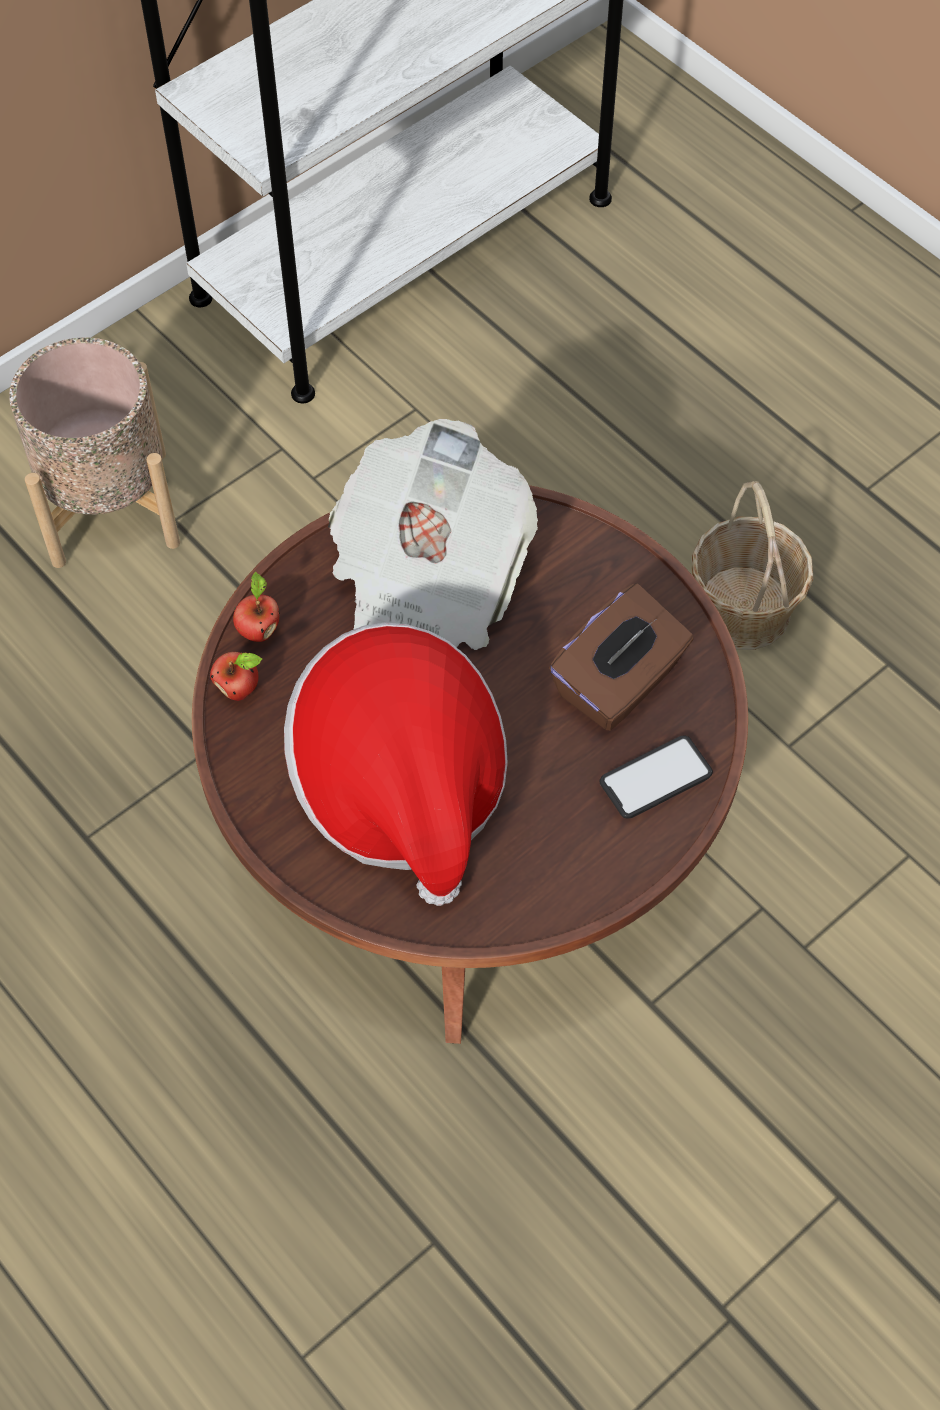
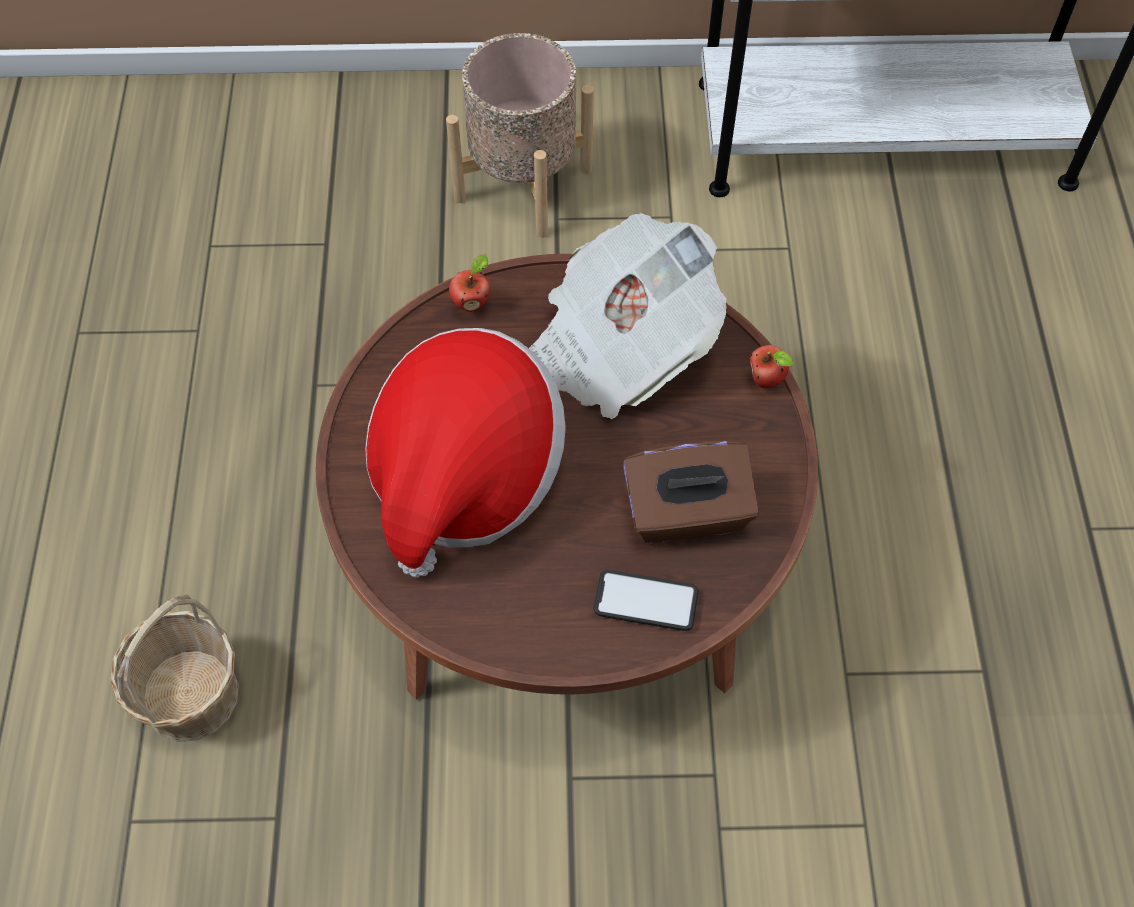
camera: 40 degrees right, 0 degrees up
(240, 689) = (422, 333): apple -> apple (767, 380)
(742, 610) = (902, 549): basket -> basket (189, 696)

